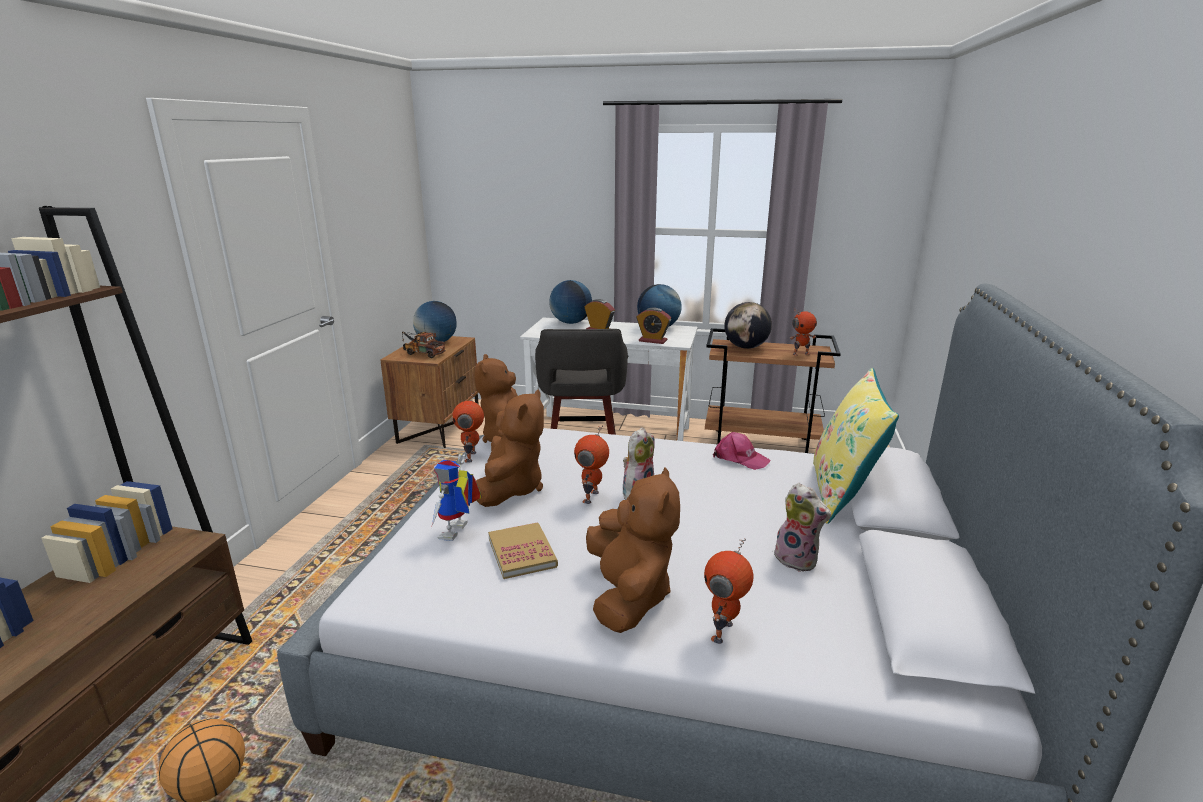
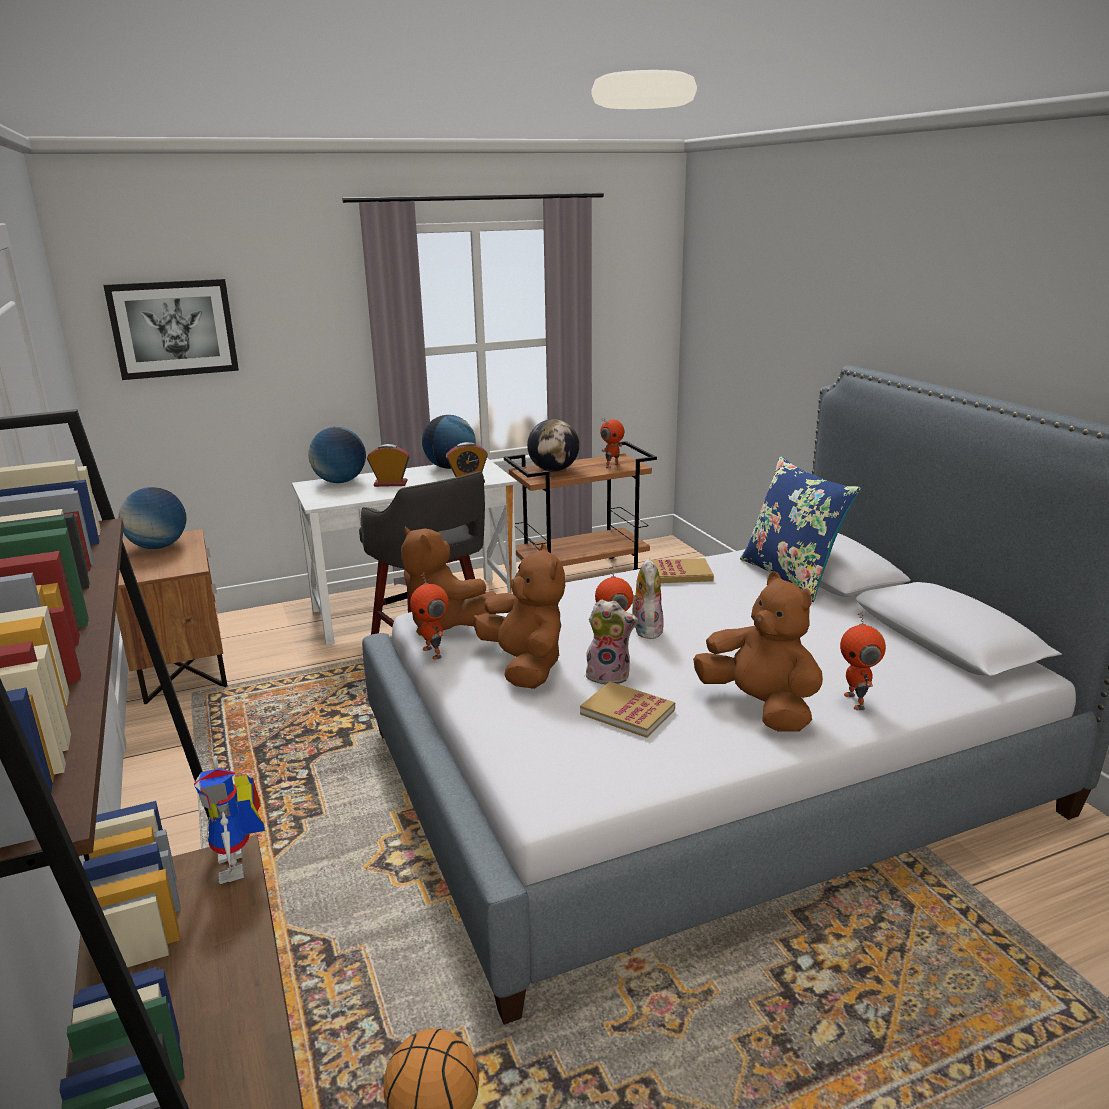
camera: 35 degrees left, 0 degrees up
(422, 353) = (162, 564): toy truck -> none
(457, 533) = (543, 721): toy robot -> toy robot (240, 866)
(484, 195) = (173, 328): none -> picture
(740, 458) = (681, 574): pink cap -> book
(798, 559) = (830, 634): plush toy -> plush toy (609, 675)
(842, 493) = (791, 576): yellow pillow -> blue pillow

